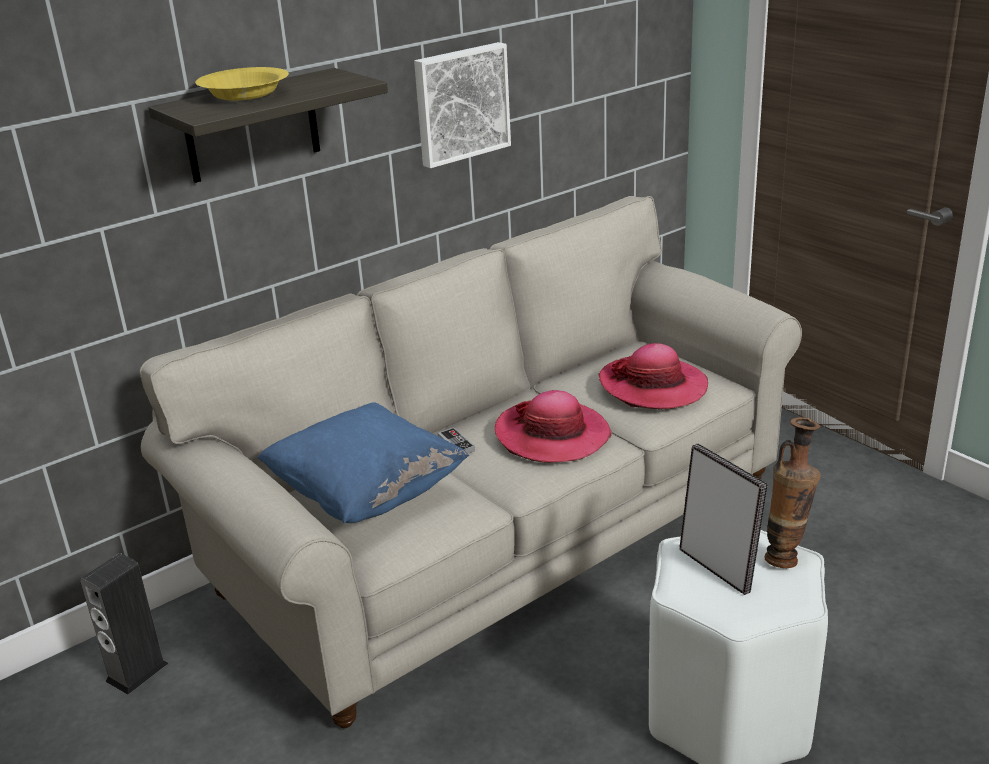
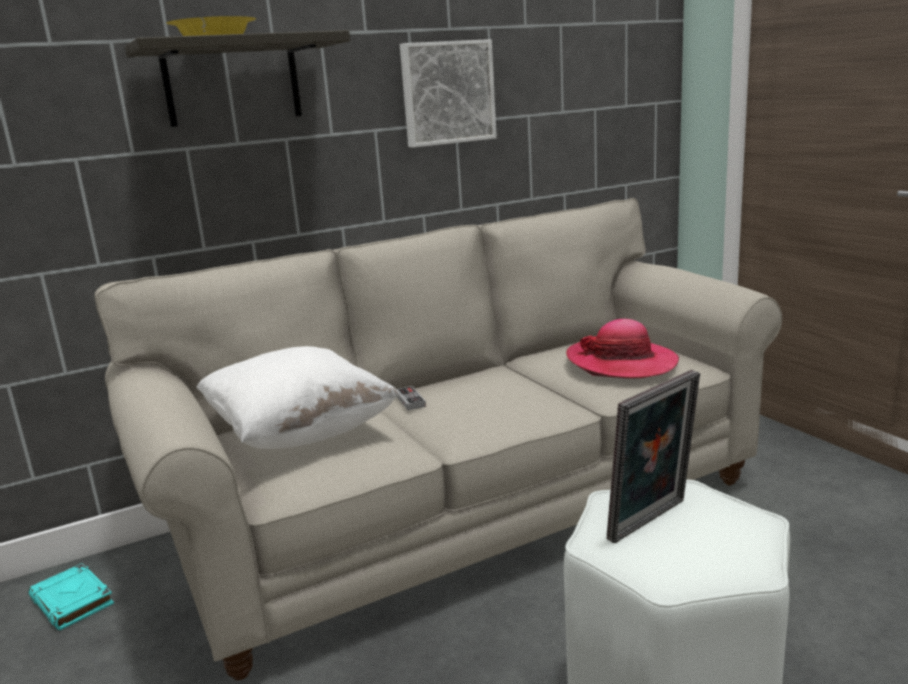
camera: 10 degrees right, 10 degrees down
(137, 672) = (73, 602): speaker -> turquoise book
(366, 495) = (300, 433): blue pillow -> white pillow
(552, 435) = (508, 397): hat -> none
(718, 568) = (652, 522): picture frame -> picture frame turned 75 degrees clockwise
(786, 556) = (740, 516): vase -> none

